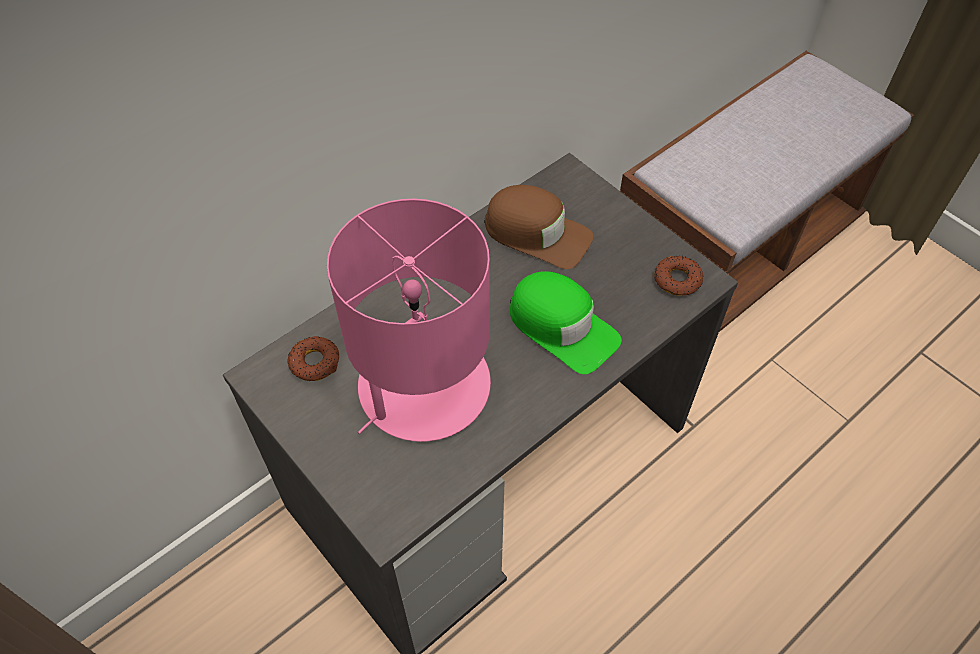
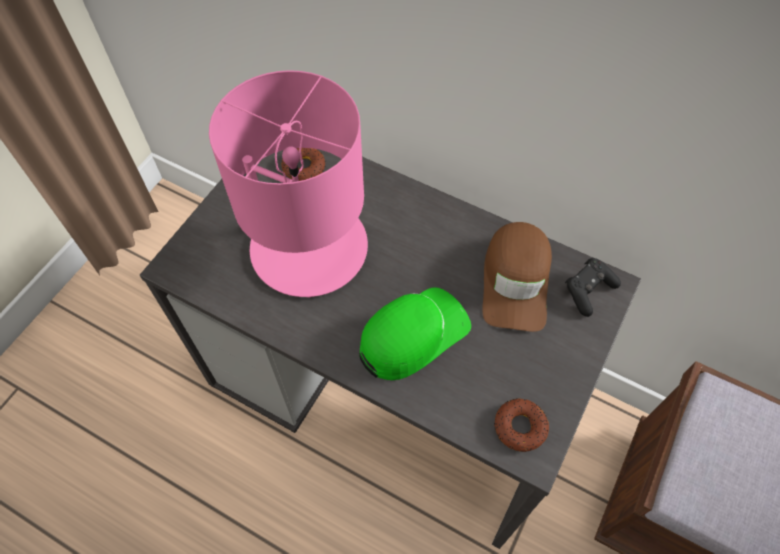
camera: 70 degrees right, 5 degrees up
(562, 327) = (413, 335): green cap -> green cap turned 150 degrees counterclockwise
(567, 189) = (588, 290): none -> black game controller

